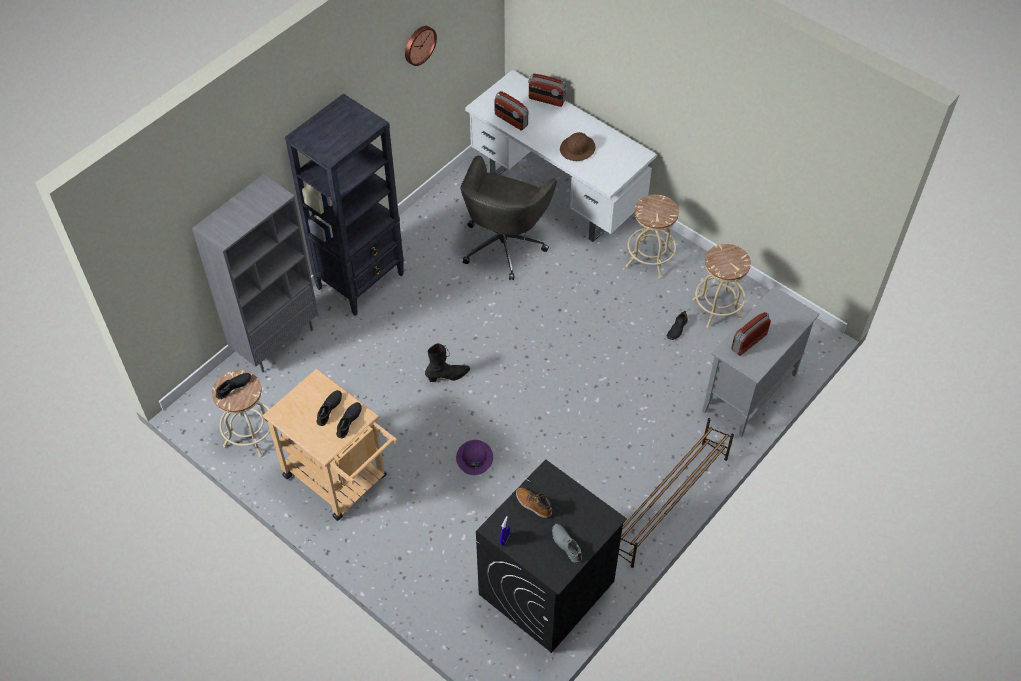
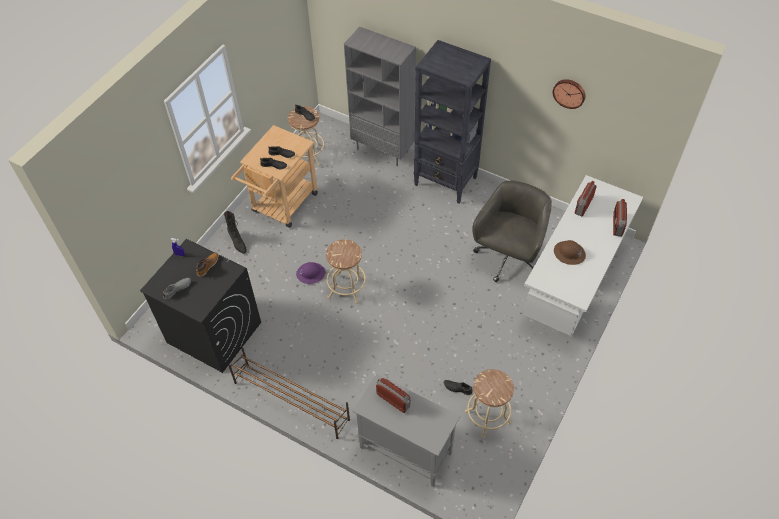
camera: 80 degrees right, 0 degrees up
(448, 376) = (376, 246): black boot -> black boot (237, 243)
(504, 244) = (508, 258): grey office chair -> grey office chair turned 105 degrees clockwise
(650, 259) = (525, 359): beige stool -> beige stool (347, 288)

